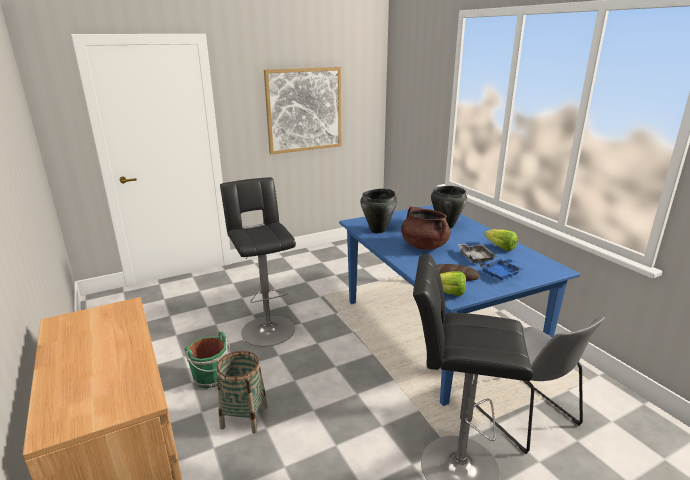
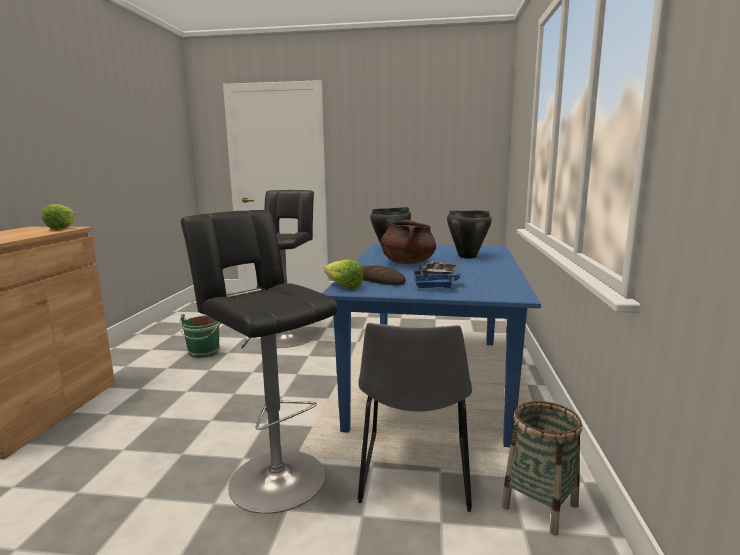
camera: 35 degrees right, 10 degrees down
(244, 417) = (184, 380): basket -> basket (540, 506)
(304, 110) = (410, 152): picture -> none
(498, 246) = (487, 273): lettuce -> lettuce (65, 228)

